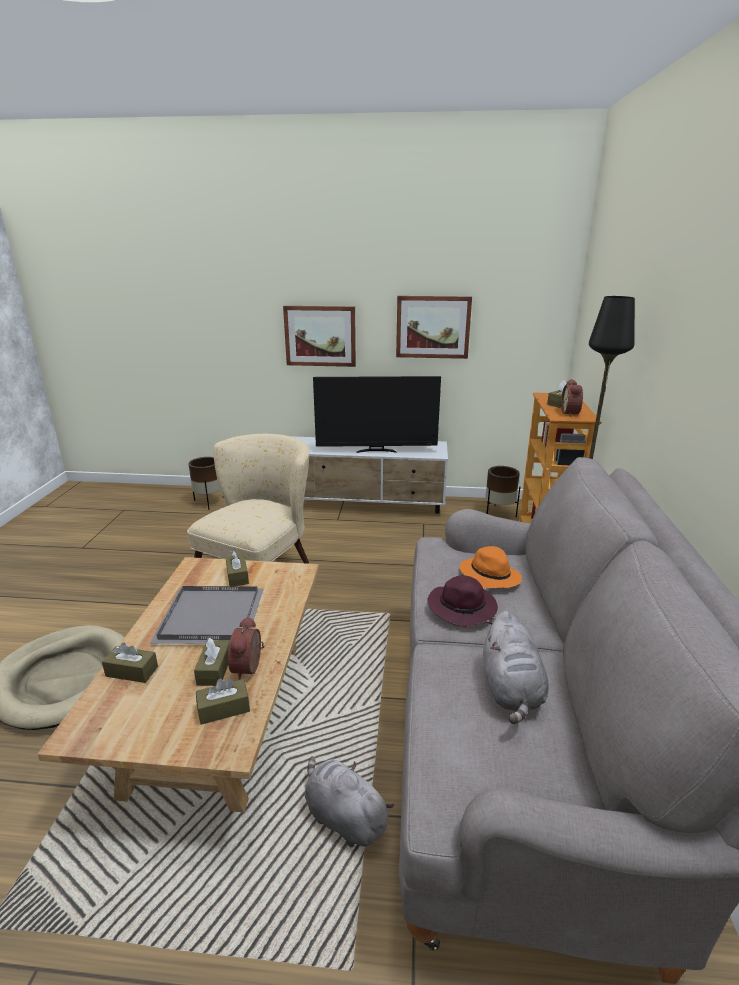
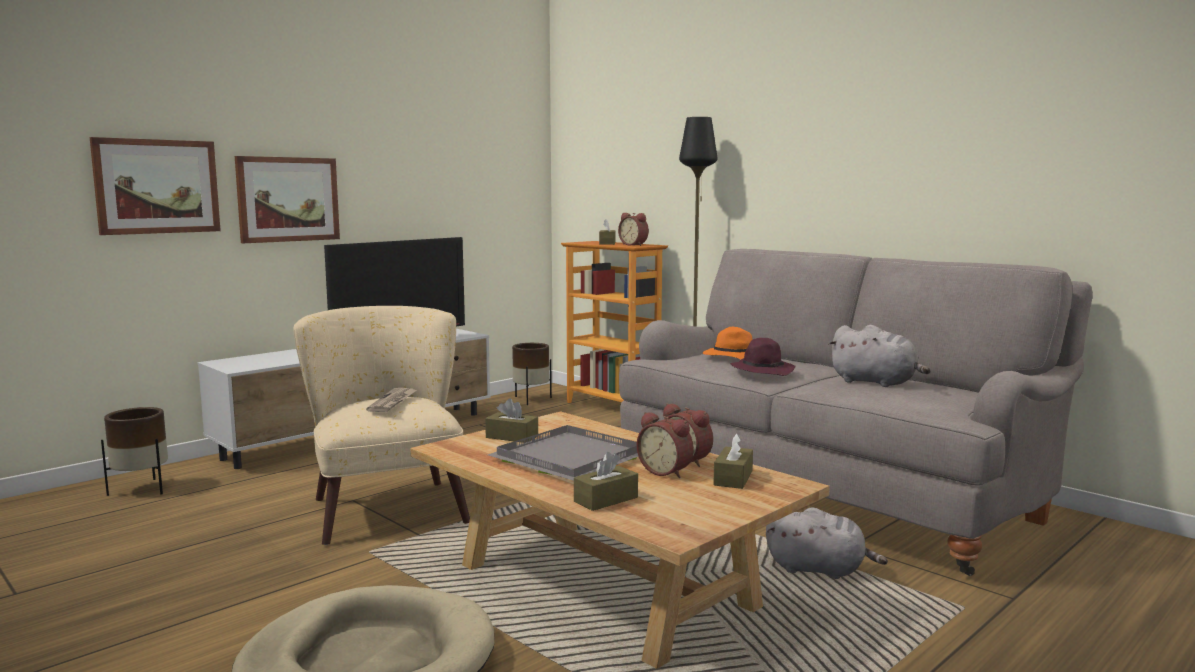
camera: 50 degrees left, 15 degrees down
(214, 670) = (666, 471): brown tissue box -> alarm clock
(249, 511) = (393, 402): none -> newspaper
(343, 817) = (819, 570): grey plush toy -> grey plush toy turned 150 degrees counterclockwise
(433, 327) = (424, 185): picture -> picture (157, 186)

